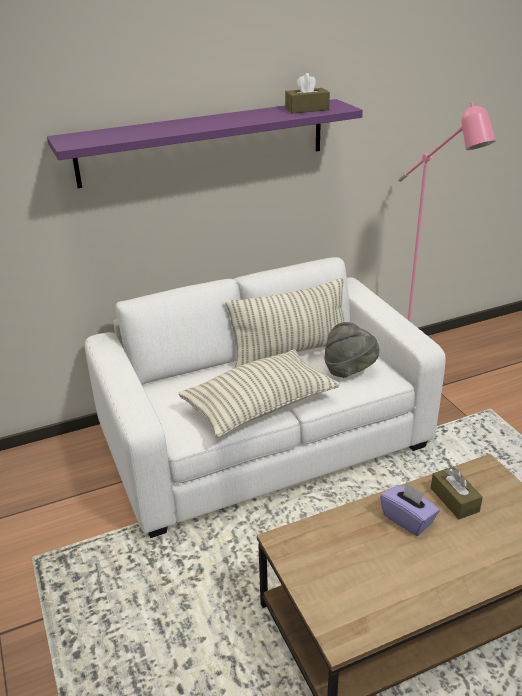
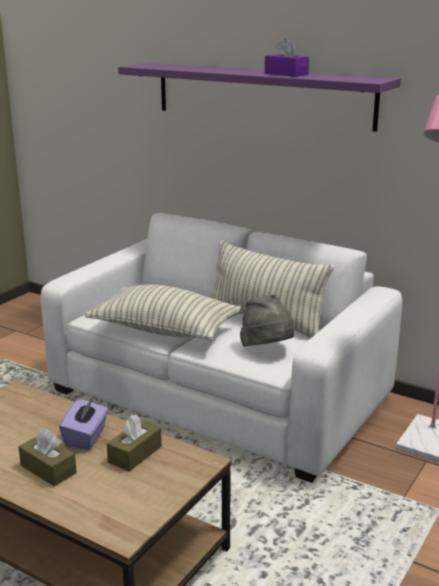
camera: 55 degrees right, 10 degrees down
(255, 117) = (286, 74): none -> purple tissue box
(307, 109) = (340, 77): brown tissue box -> brown tissue box (48, 469)

